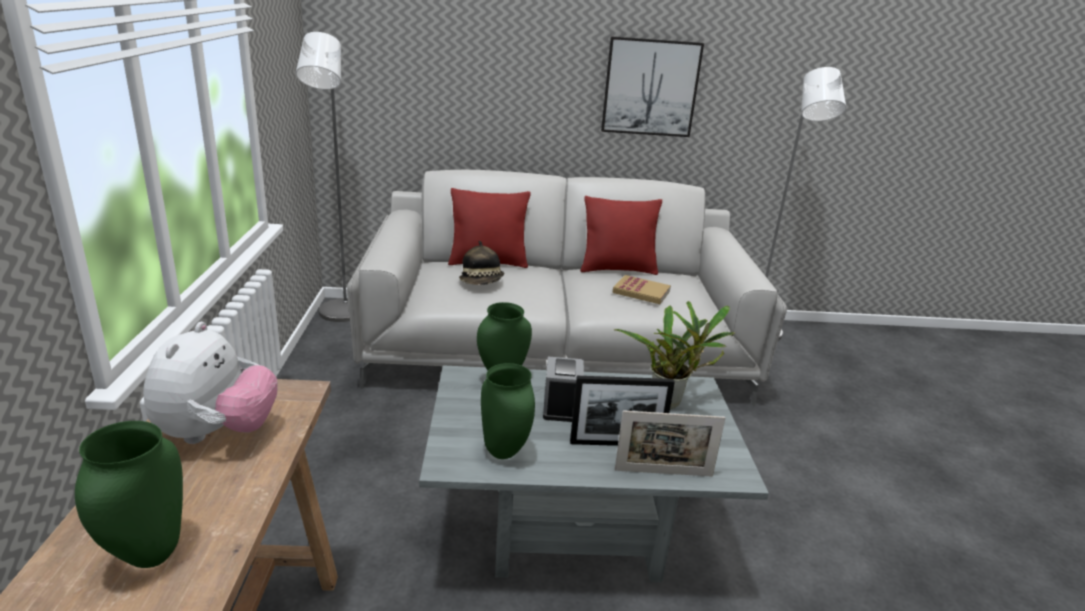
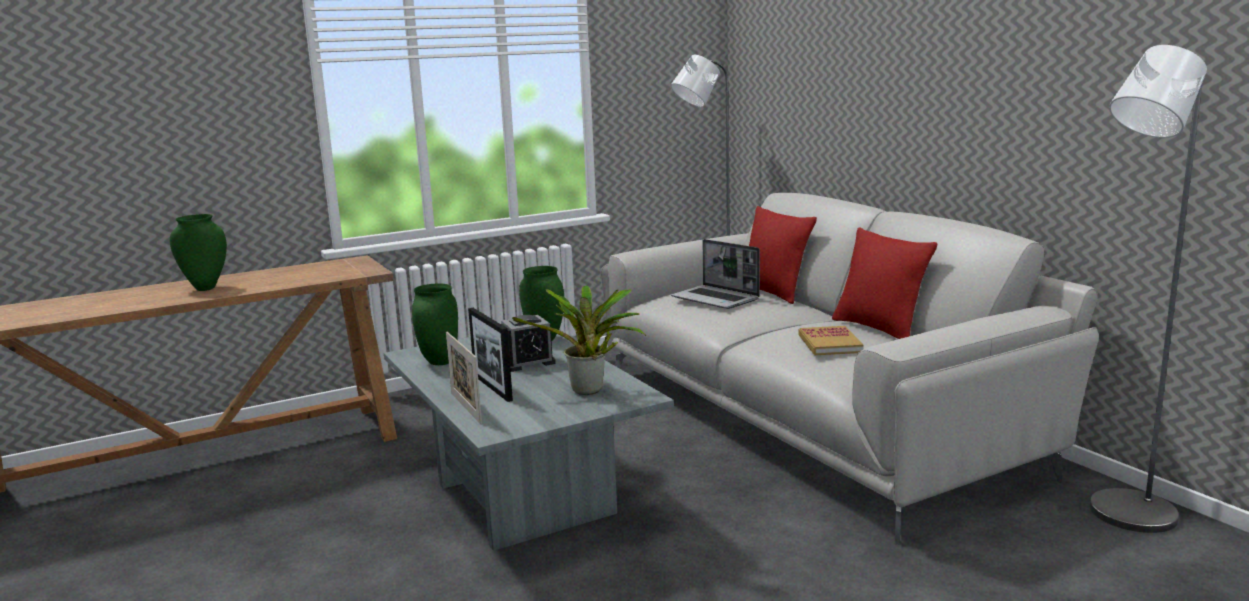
camera: 65 degrees right, 10 degrees down
(217, 433) = (313, 272): plush toy -> none
(482, 282) = (716, 299): hat -> laptop
(650, 87) = (998, 98): picture -> none

